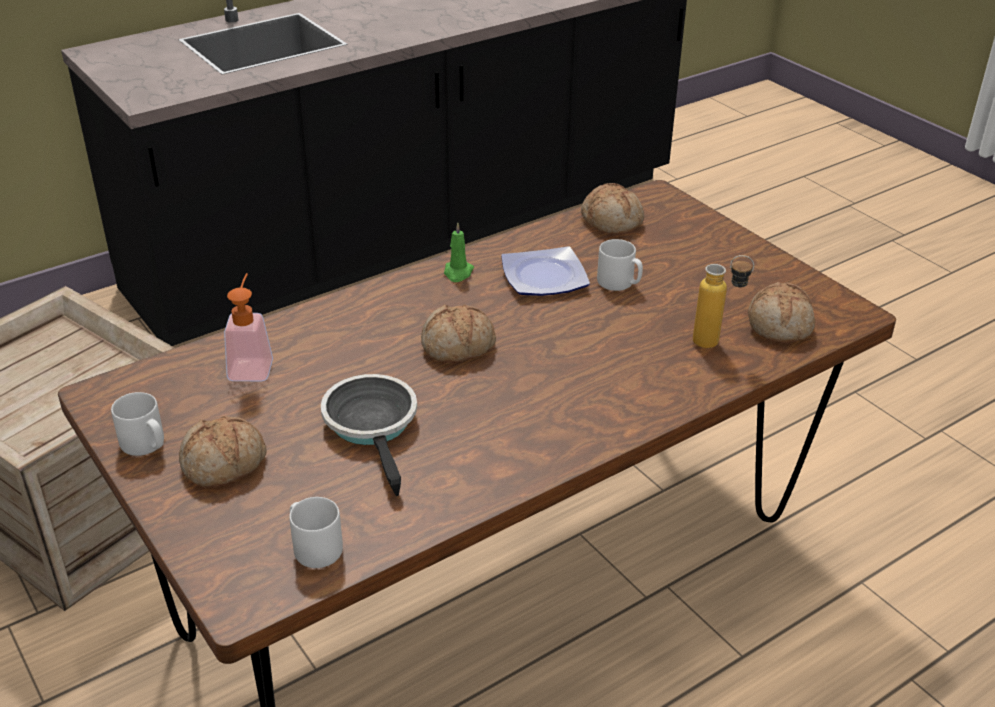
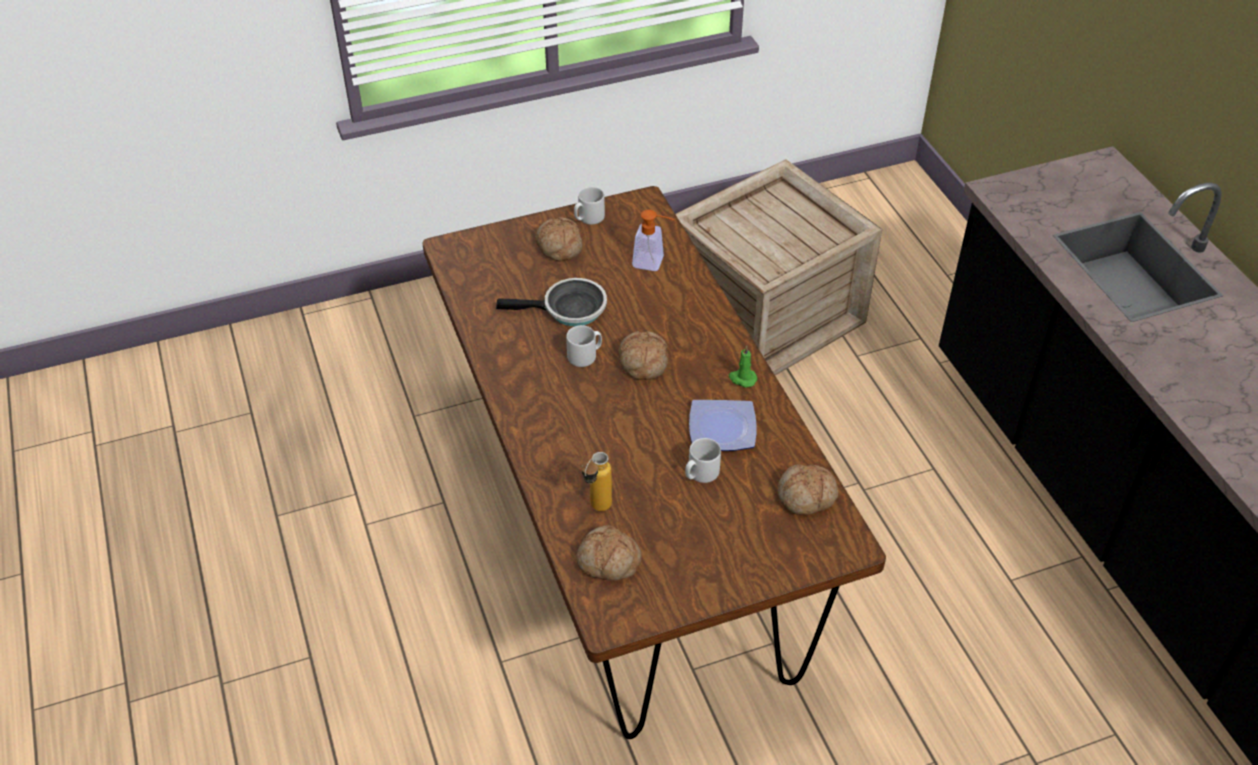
camera: 105 degrees right, 10 degrees up
(314, 548) = (474, 275): grey mug -> grey mug (585, 356)

